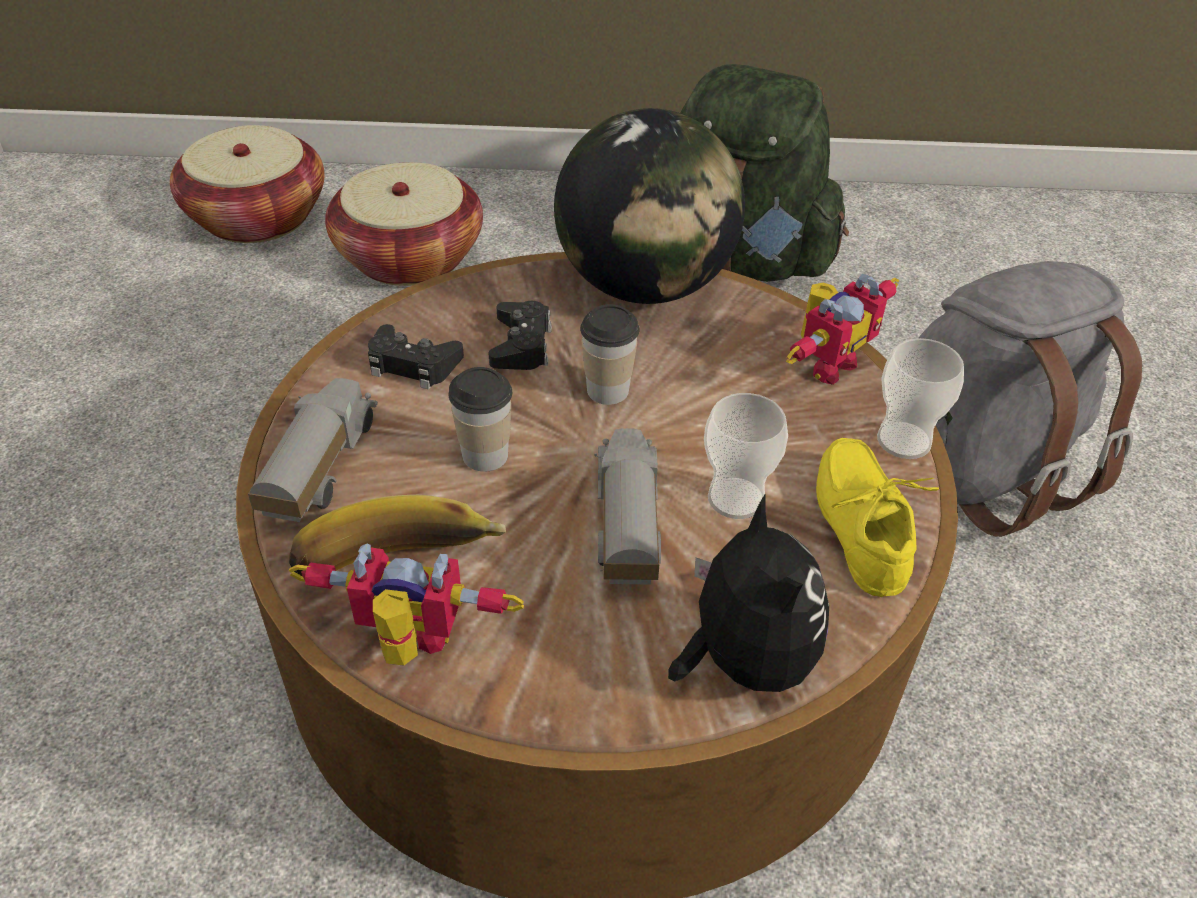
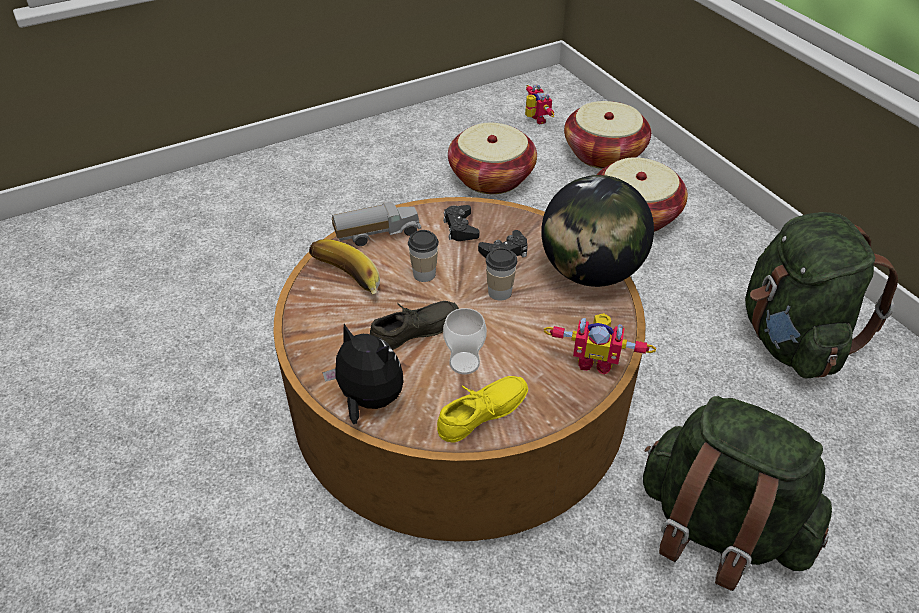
camera: 60 degrees right, 0 degrees up
(157, 345) = (491, 177): none -> basket
(410, 648) = (308, 302): toy robot -> toy robot (535, 120)
(625, 527) = (417, 334): toy truck -> grey shoe
(743, 661) = (368, 401): plush toy -> plush toy turned 105 degrees counterclockwise
(904, 440) = (561, 411): cup -> none
(974, 471) = (717, 529): grey backpack -> green backpack

